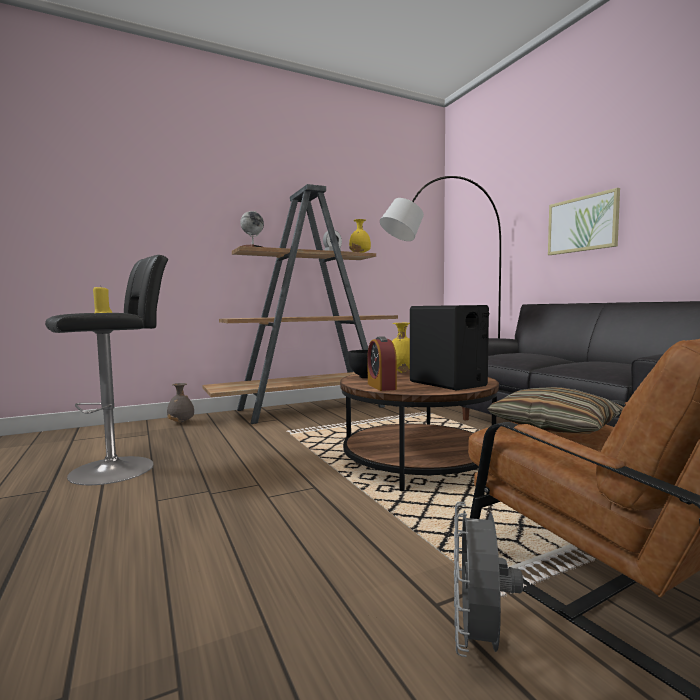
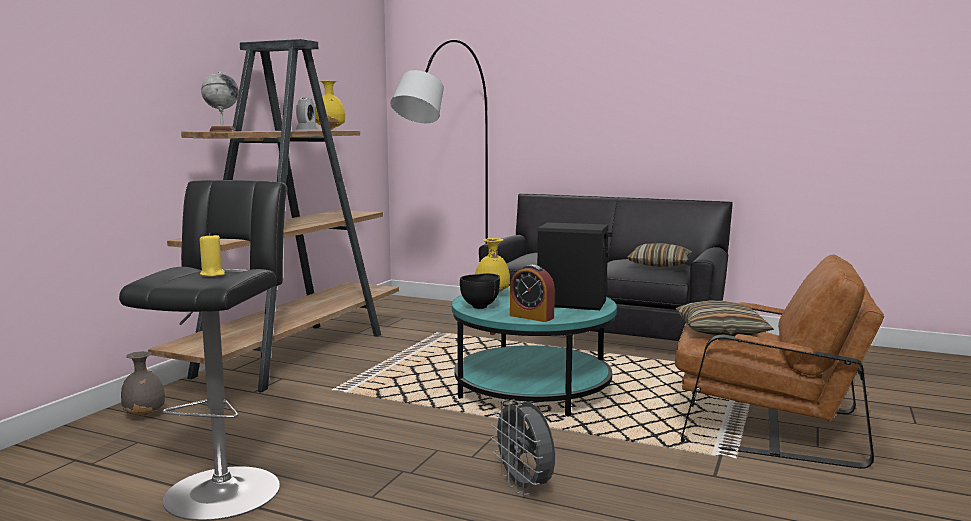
camera: 40 degrees left, 5 degrees up
(417, 462) = (532, 389): brown coffee table -> turquoise coffee table
(478, 641) = (758, 482): grey fan -> grey fan (525, 487)
(582, 224) = (585, 112): picture -> none
(616, 366) = (659, 265): none -> pillow

